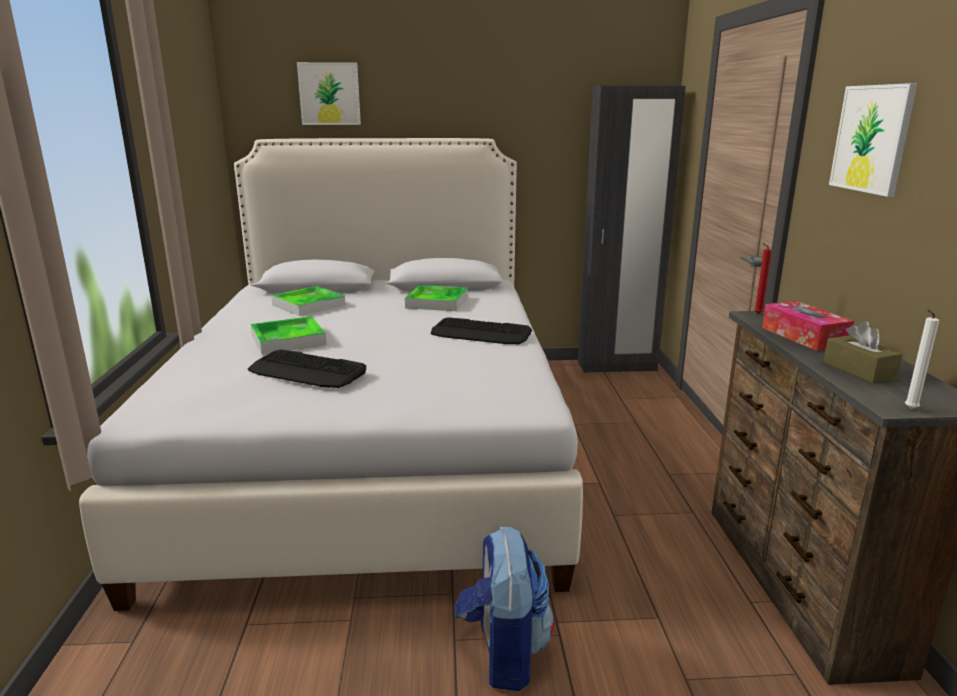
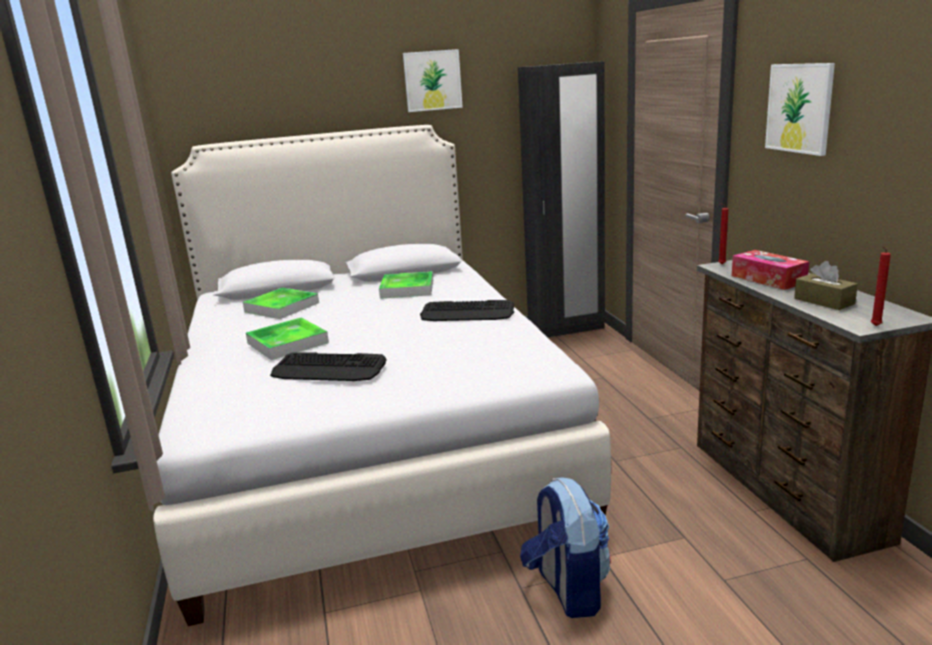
camera: 10 degrees left, 0 degrees up
(329, 94) = (263, 94): picture -> picture (432, 80)
(909, 409) = (874, 326): white candle -> red candle

